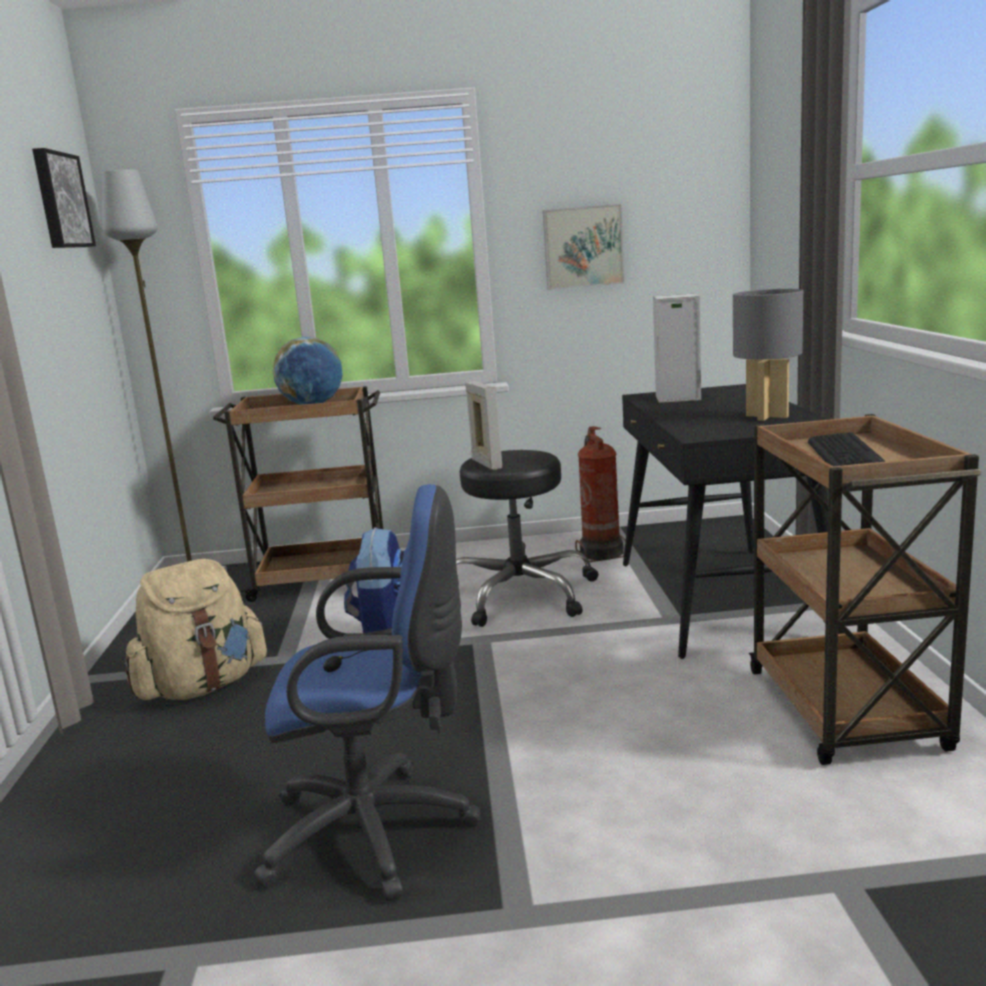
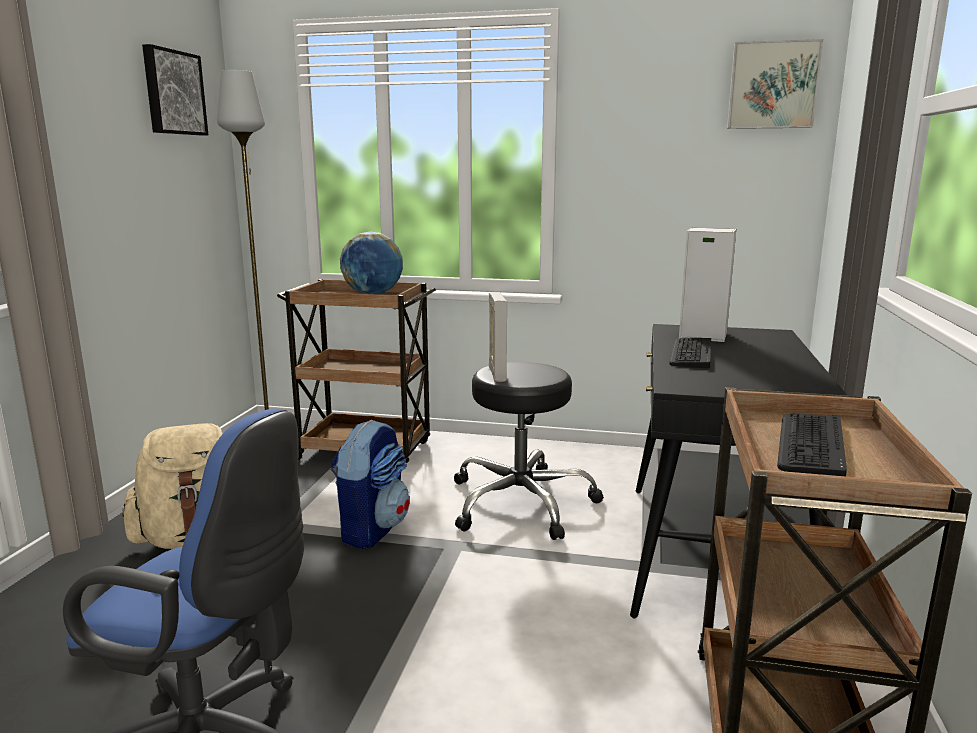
camera: 15 degrees right, 0 degrees up
(583, 247) = (650, 172): picture -> picture (772, 85)
(601, 553) = (623, 473): fire extinguisher -> none
(682, 412) = (691, 353): none -> keyboard
(766, 416) = (775, 373): grey table lamp -> none

